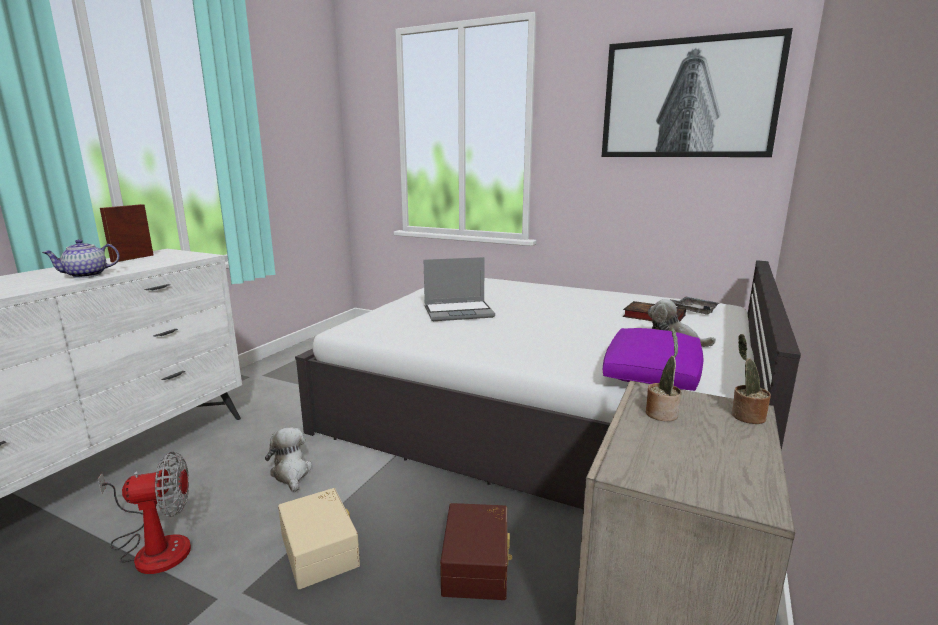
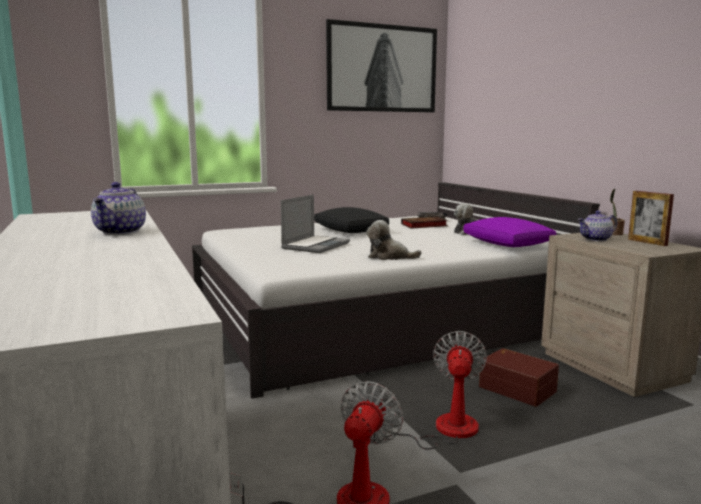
camera: 50 degrees left, 5 degrees down
(132, 258) = (54, 221): picture frame -> picture frame (647, 242)
(291, 473) = (315, 418): plush toy -> plush toy (389, 257)
(321, 549) = (443, 431): beige storage box -> fan
(548, 304) = (351, 231): none -> black pillow
(662, 413) = (596, 239): potted plant -> teapot

